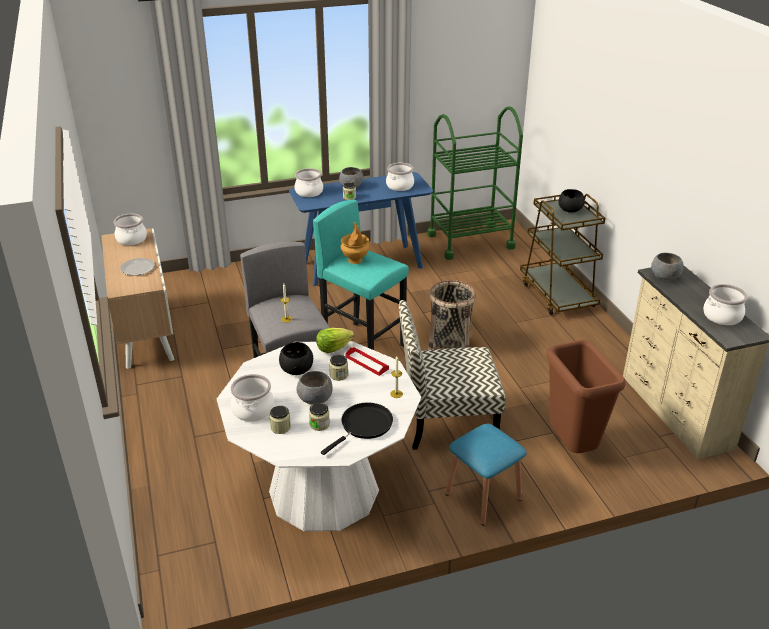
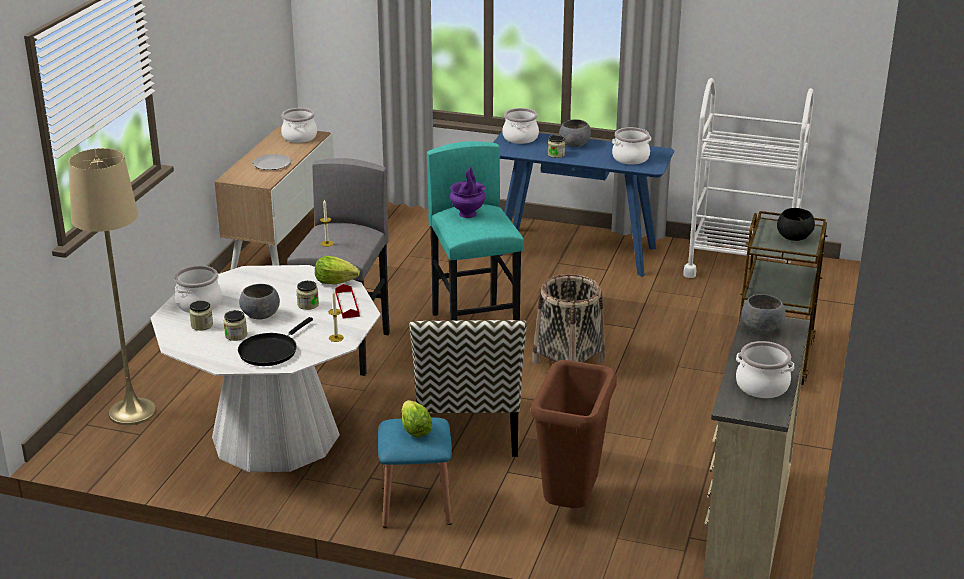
camera: 35 degrees right, 5 degrees down
(185, 525) = (132, 412): none -> beige floor lamp
(296, 370) = (277, 287): black bowl -> none
(355, 260) = (467, 214): brown vase -> purple vase
(364, 426) = (270, 351): black frying pan -> black frying pan turned 135 degrees clockwise
(446, 421) = (468, 428): chair -> chair turned 120 degrees counterclockwise
(470, 241) = (741, 266): green cart -> white cart
(488, 441) = (415, 430): none -> lettuce

